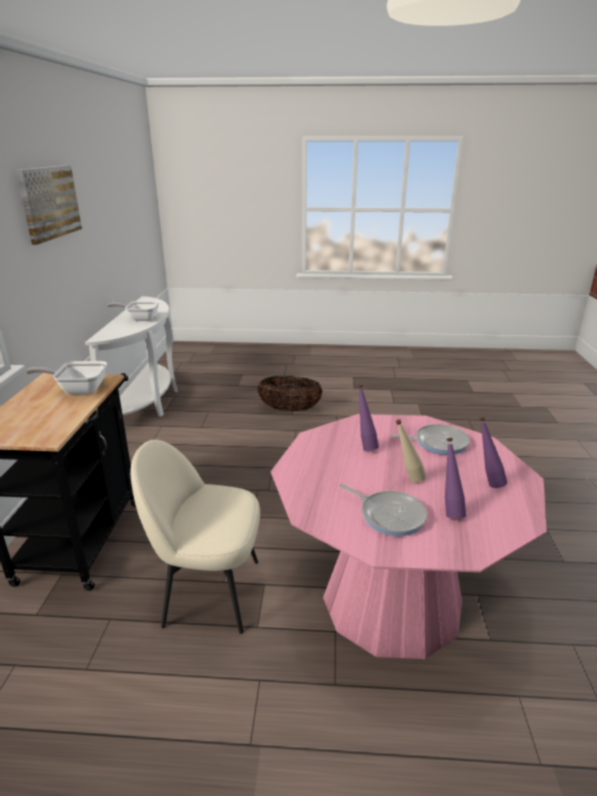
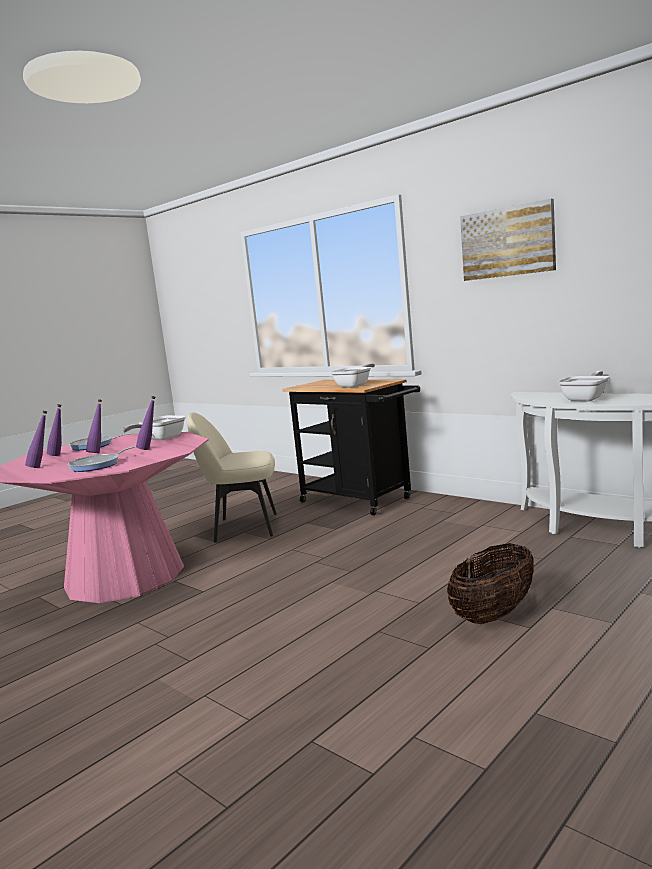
camera: 130 degrees right, 15 degrees down
(209, 591) = (244, 527): beige chair -> beige chair turned 135 degrees counterclockwise
(321, 469) = (160, 439): none -> frying pan
(407, 480) = (99, 452): beige bottle -> purple bottle

